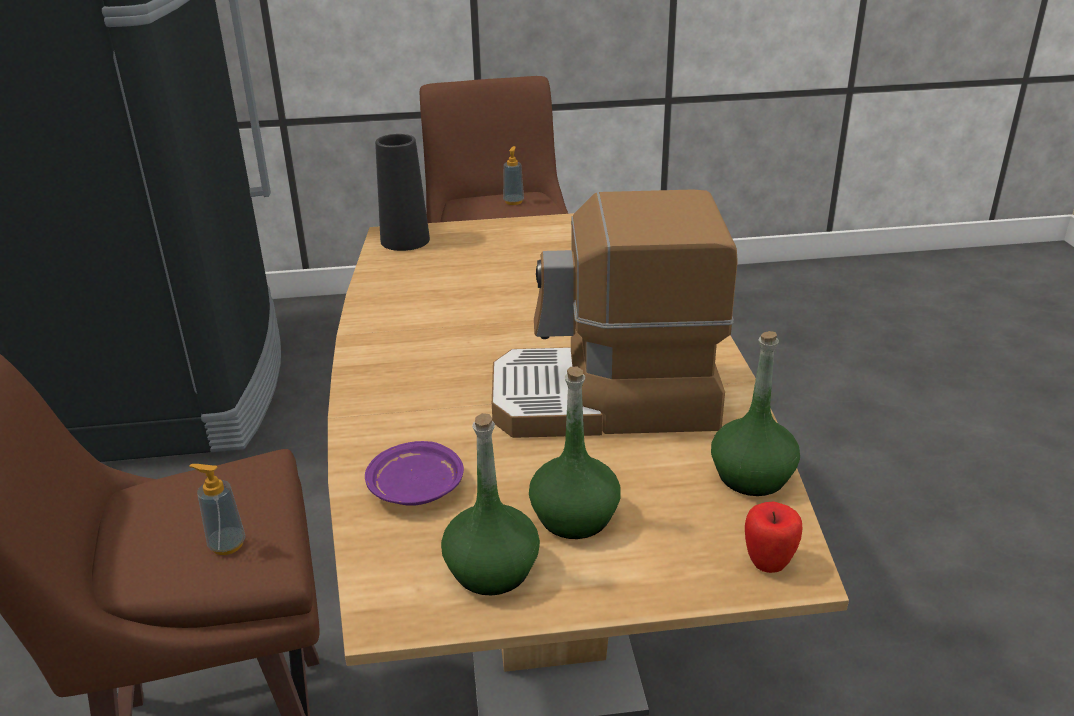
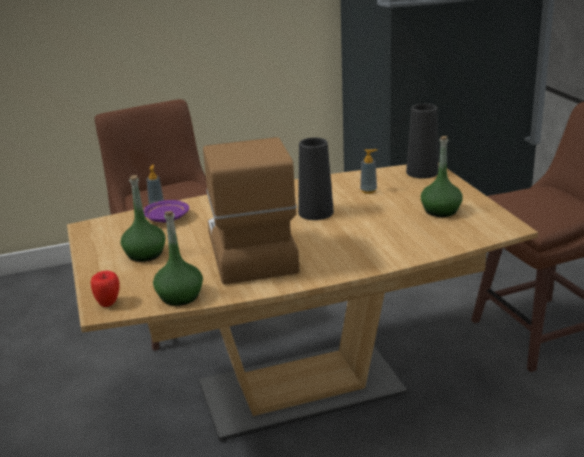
camera: 80 degrees right, 5 degrees down
(492, 570) = (109, 242): green bottle -> green bottle (440, 211)
(493, 331) = (316, 212): none -> black vase
(513, 202) = (563, 204): soap dispenser -> soap dispenser (368, 191)

